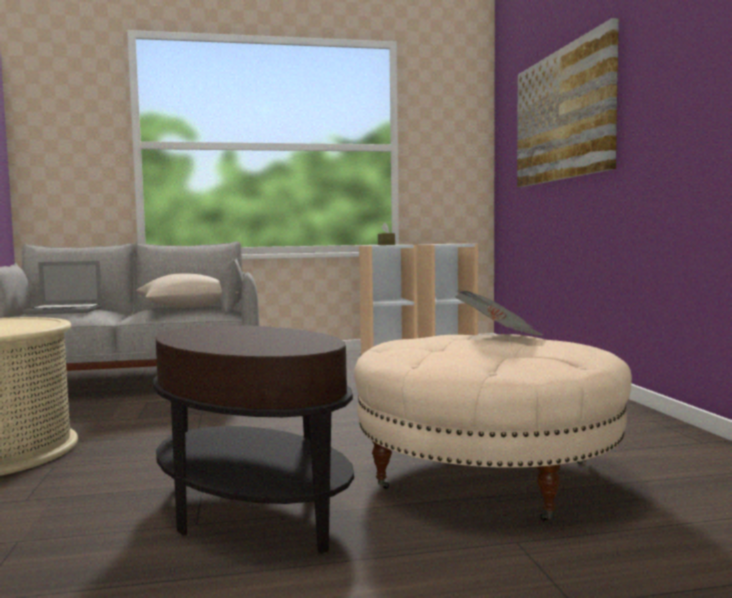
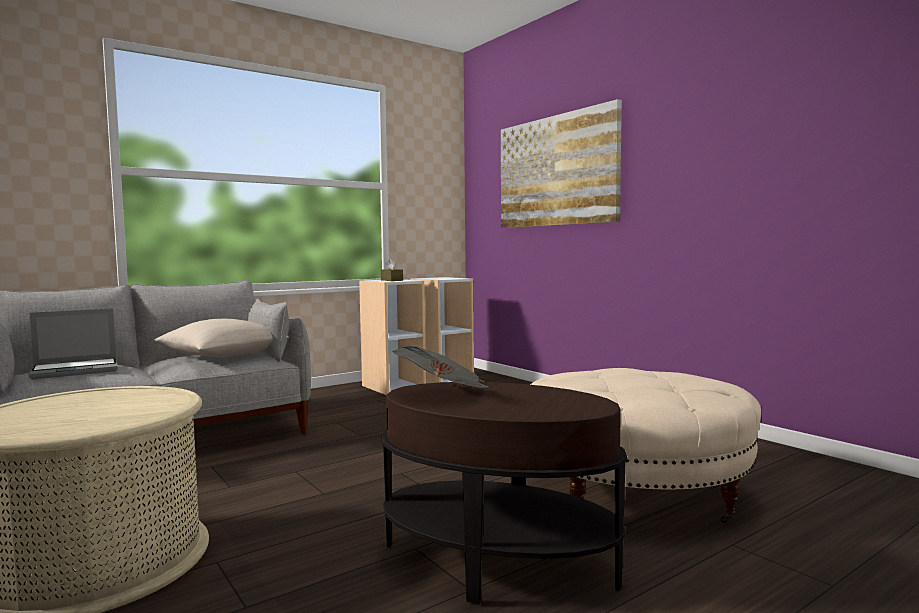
camera: 25 degrees left, 0 degrees up
(499, 337) = (629, 373): newspaper -> newspaper (444, 394)

